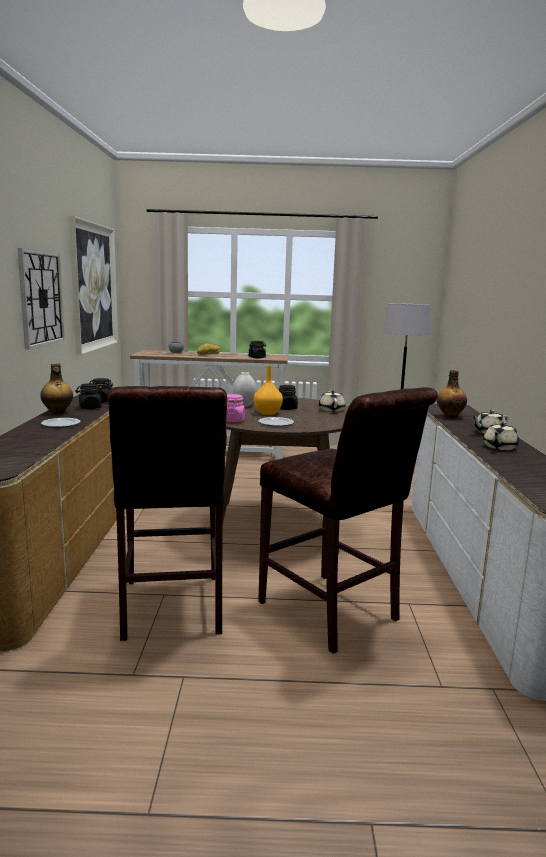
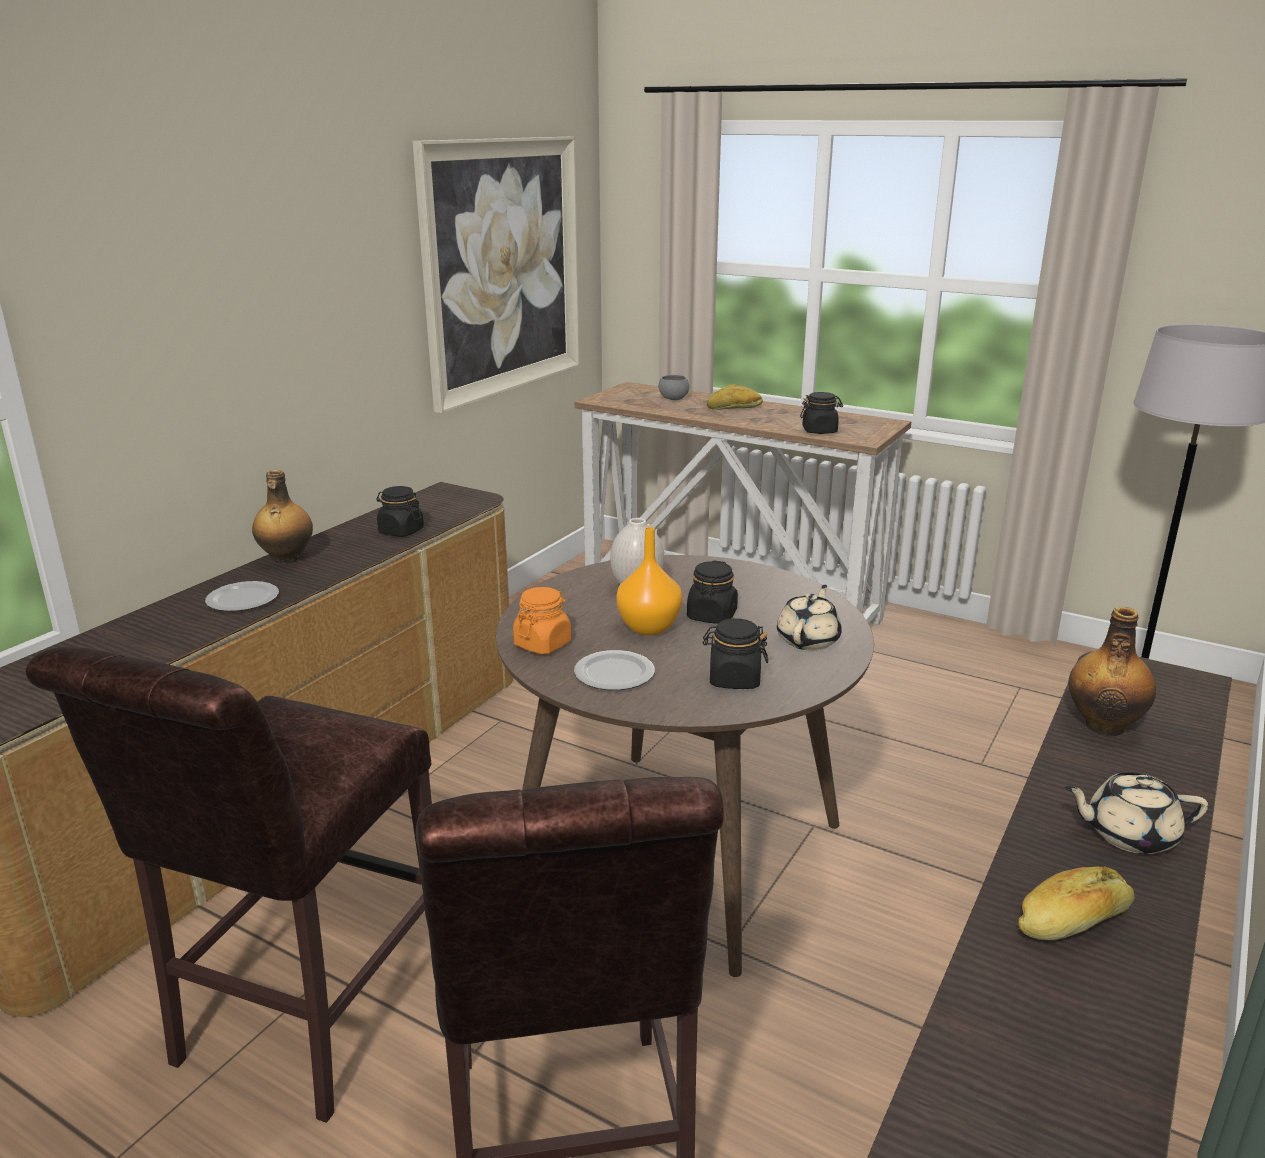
camera: 30 degrees right, 10 degrees up
(41, 298) = (313, 325): wall clock -> none
(90, 408) = (355, 551): black jar -> black jar (734, 679)
(233, 420) = (542, 644): pink jar -> orange jar
(499, 447) = (1073, 921): beige teapot -> bread

